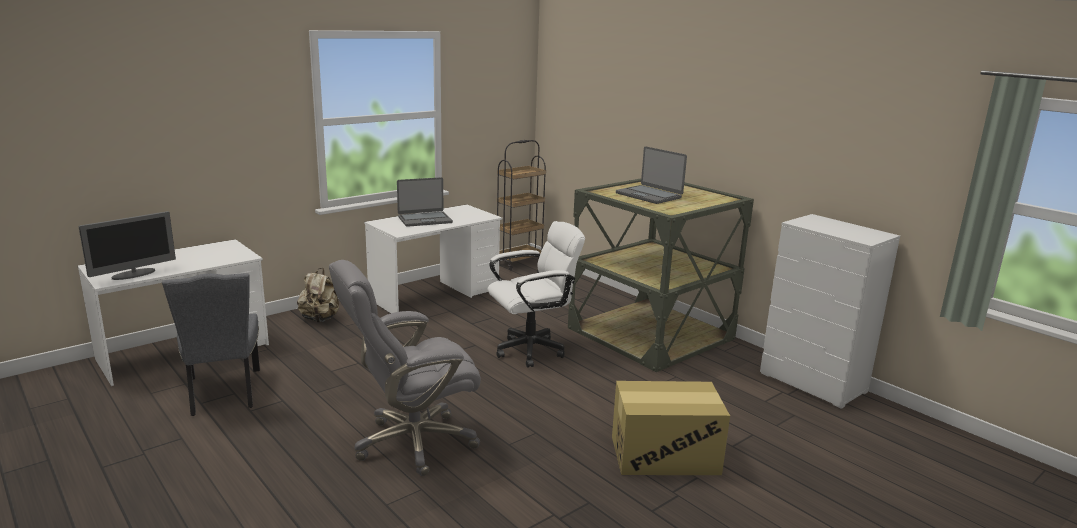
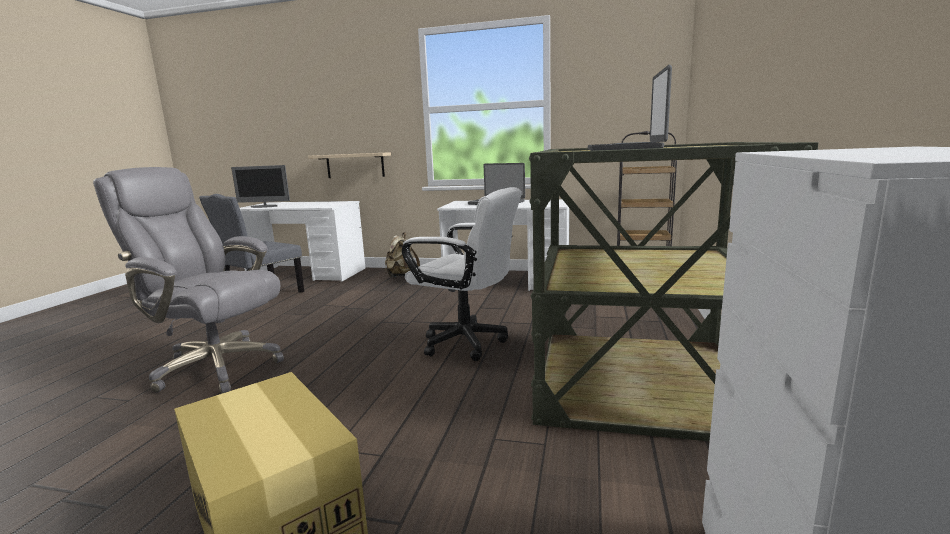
camera: 55 degrees right, 5 degrees down
(225, 194) = (355, 165): none -> beige shelf

